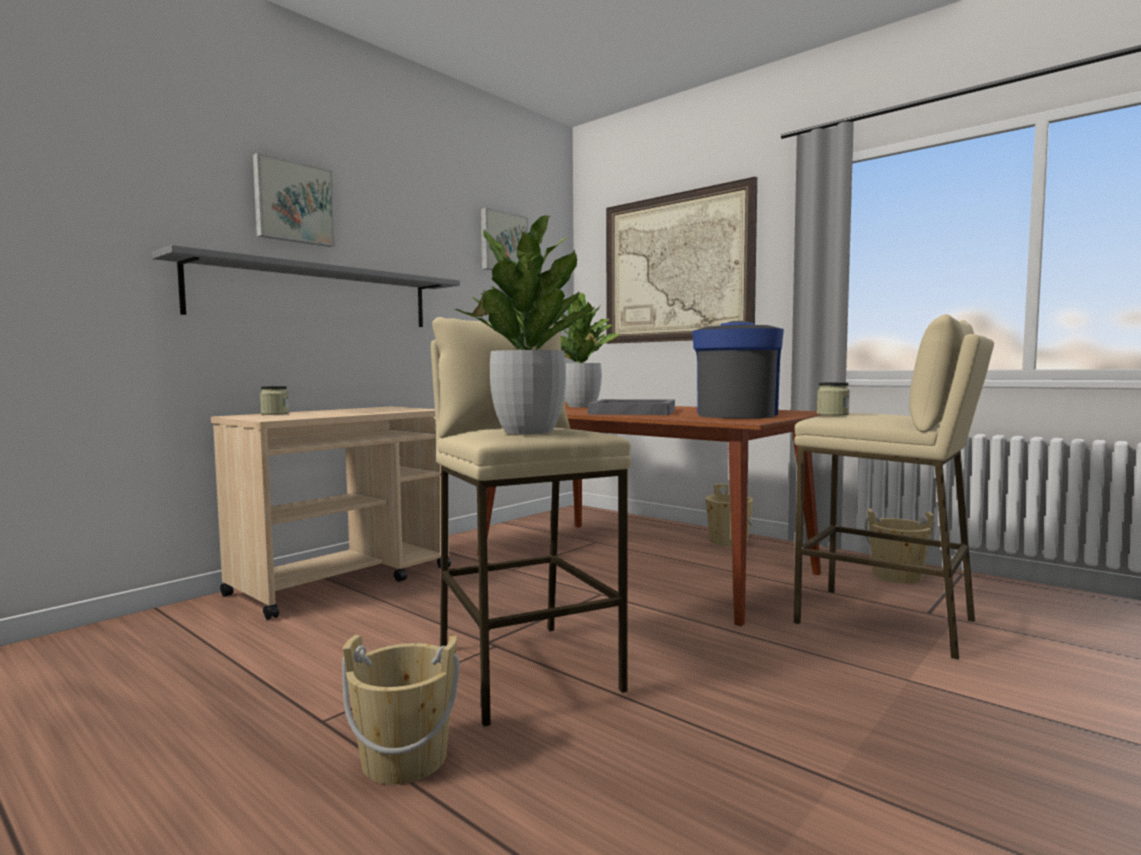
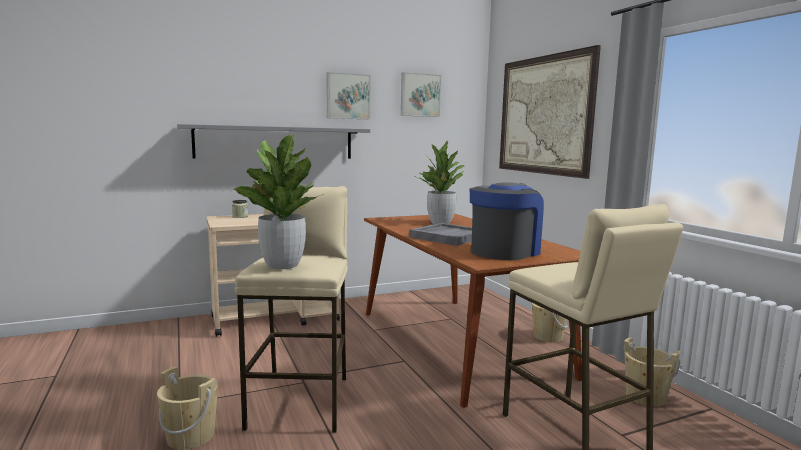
camera: 25 degrees right, 5 degrees up
(293, 203) = (261, 86): picture -> picture (347, 96)
(832, 414) = (544, 267): jar -> none

